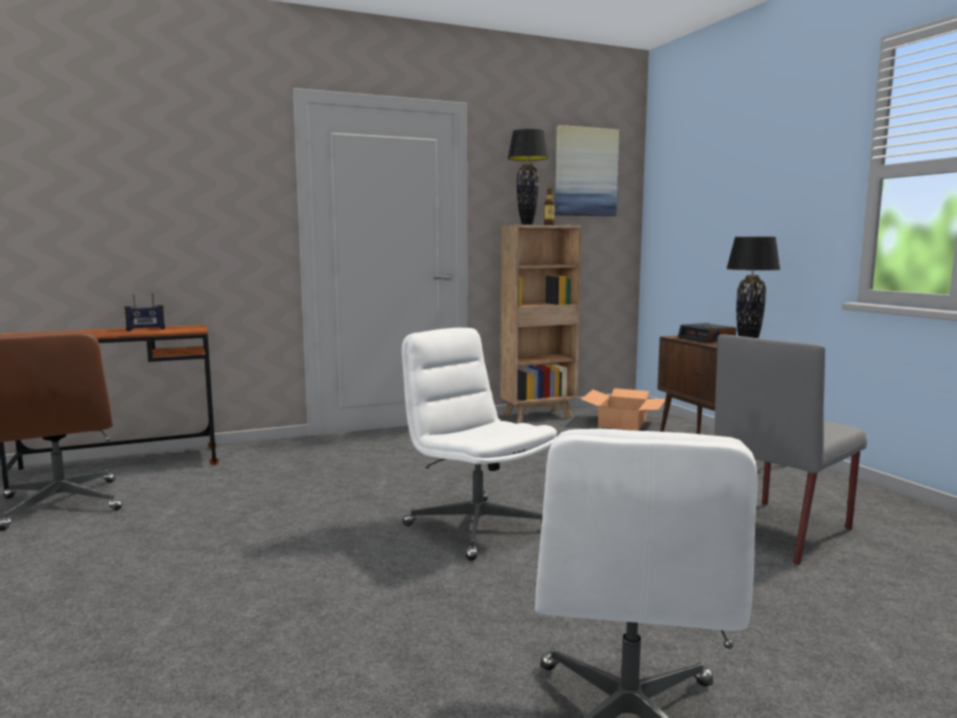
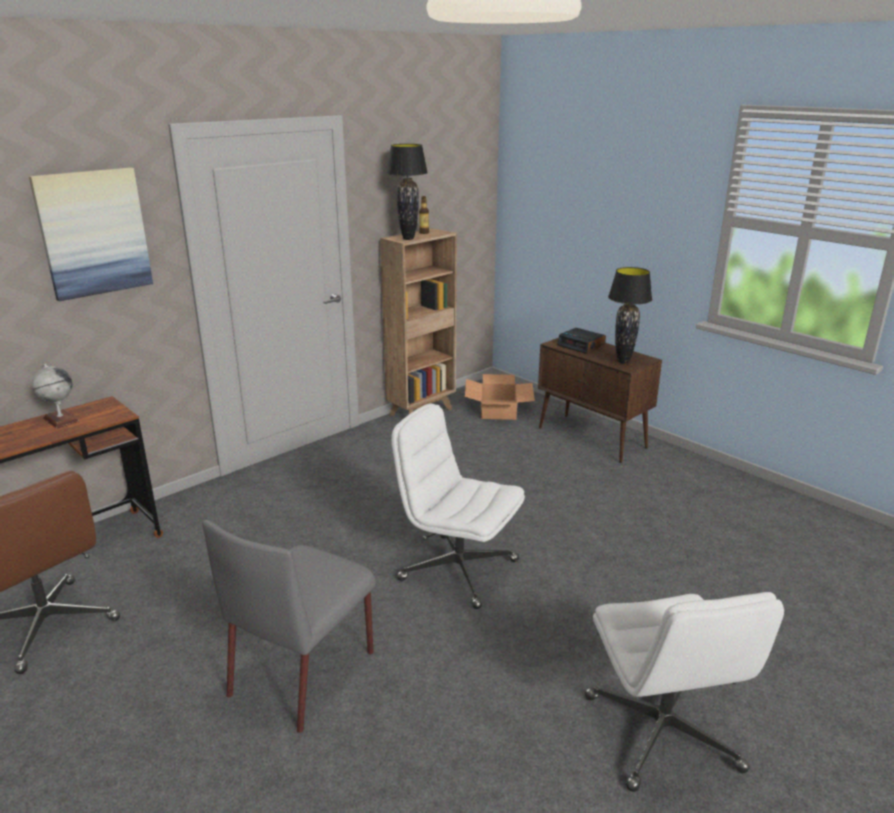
camera: 20 degrees left, 15 degrees up
(145, 329) = (61, 420): radio -> globe
(585, 172) = (450, 170): picture -> picture (93, 233)
(780, 530) = (672, 525): grey chair -> grey chair (304, 671)

